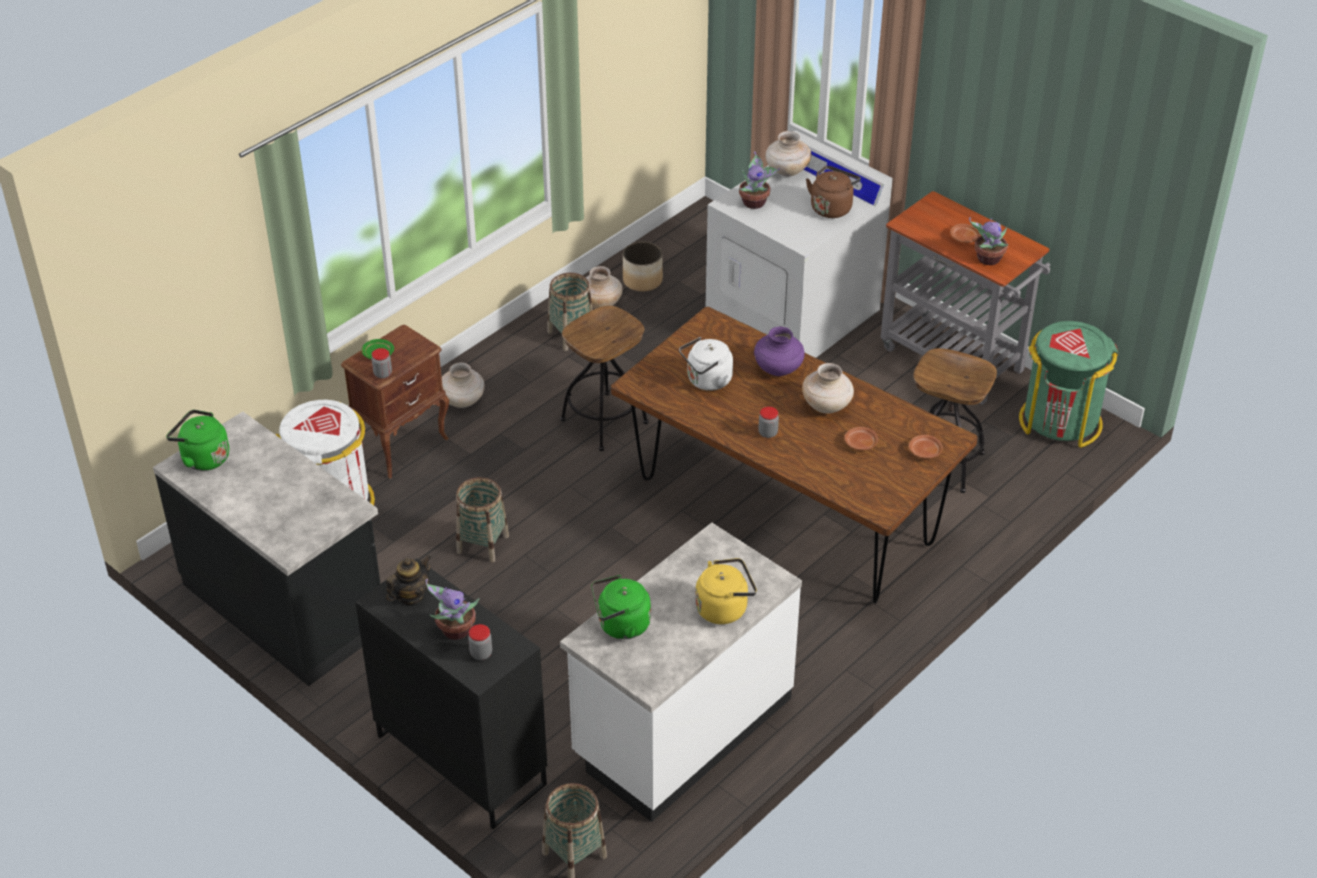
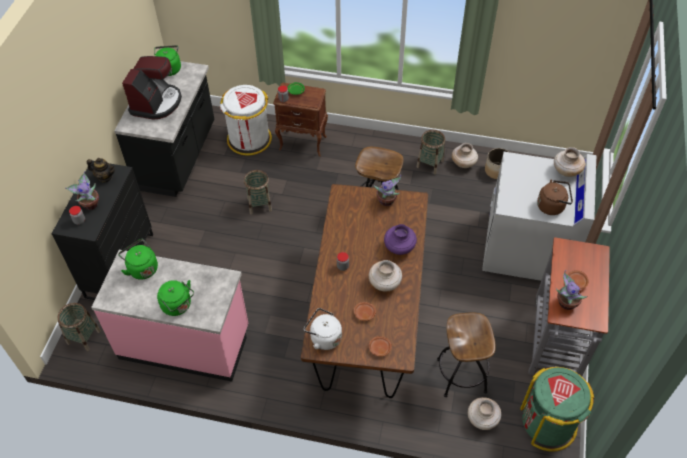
camera: 60 degrees right, 10 degrees up
(272, 498) = (156, 103): none -> coffee machine
(462, 401) = (349, 148): beige vase -> beige vase (482, 419)
(681, 728) = (185, 342): white counter -> pink counter
(707, 381) = (365, 221): white kettle -> white kettle (323, 338)
(724, 608) = (178, 306): yellow kettle -> green kettle
(755, 202) = (524, 170): potted plant -> potted plant (387, 201)

